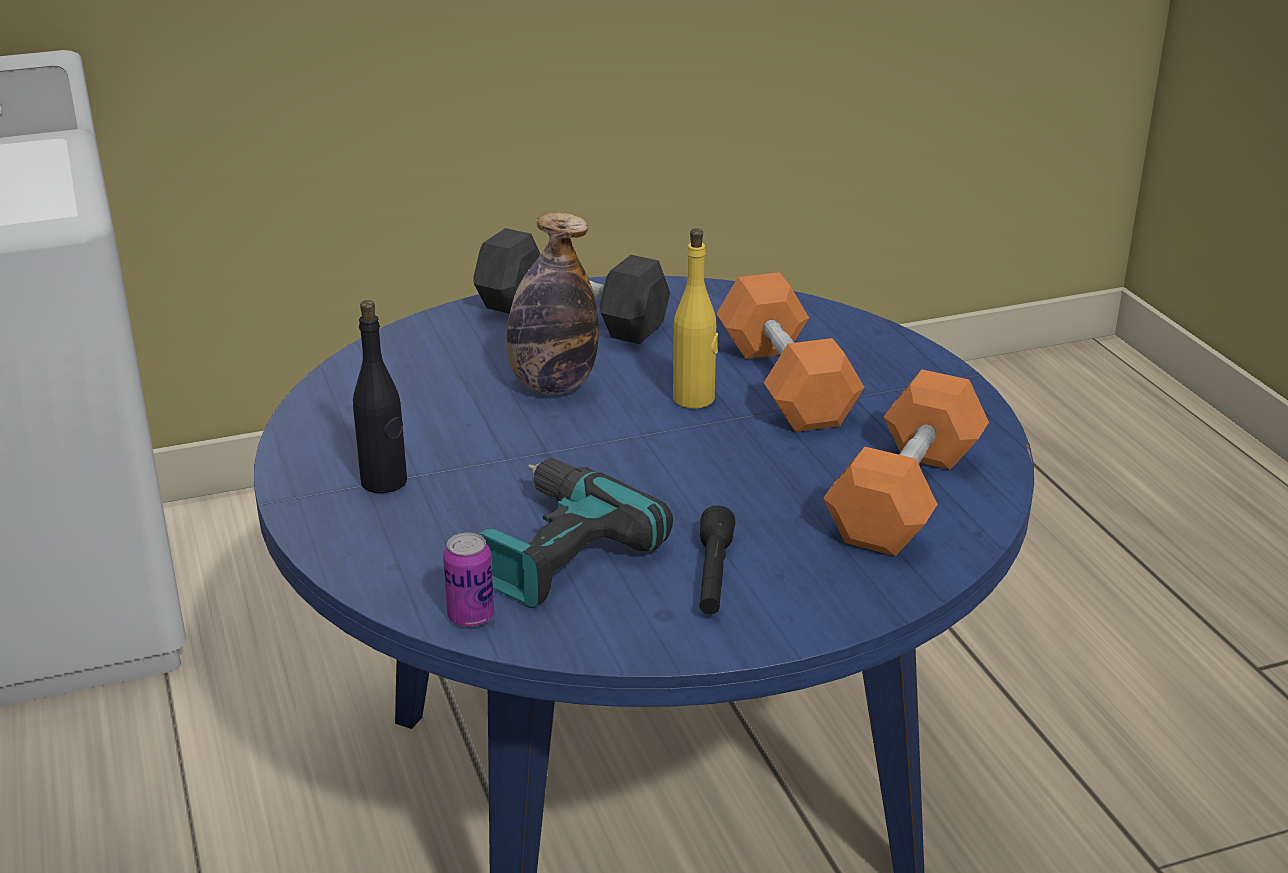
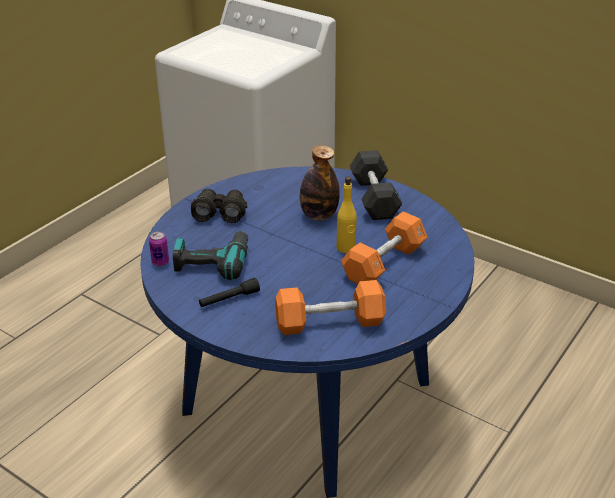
camera: 55 degrees right, 5 degrees up
(384, 482) = (219, 213): black bottle -> black binoculars

